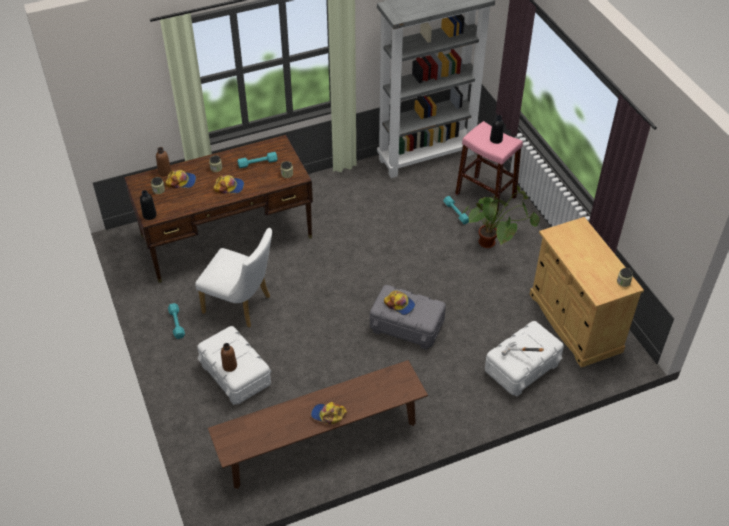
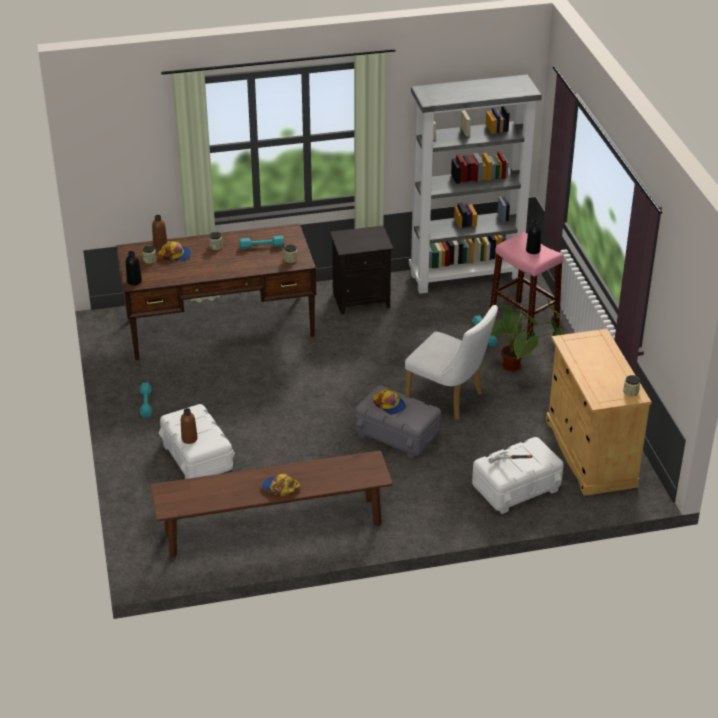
camera: 10 degrees right, 10 degrees down
(229, 187) = (225, 264): cap -> none
(241, 306) = (220, 395): white chair -> white chair (449, 399)
(343, 190) = (361, 299): none -> black nightstand

